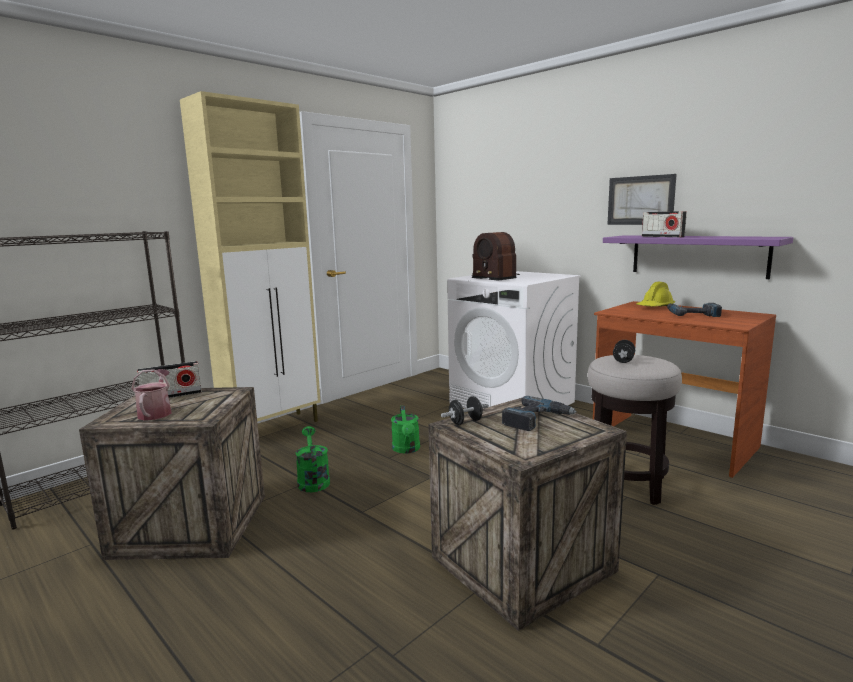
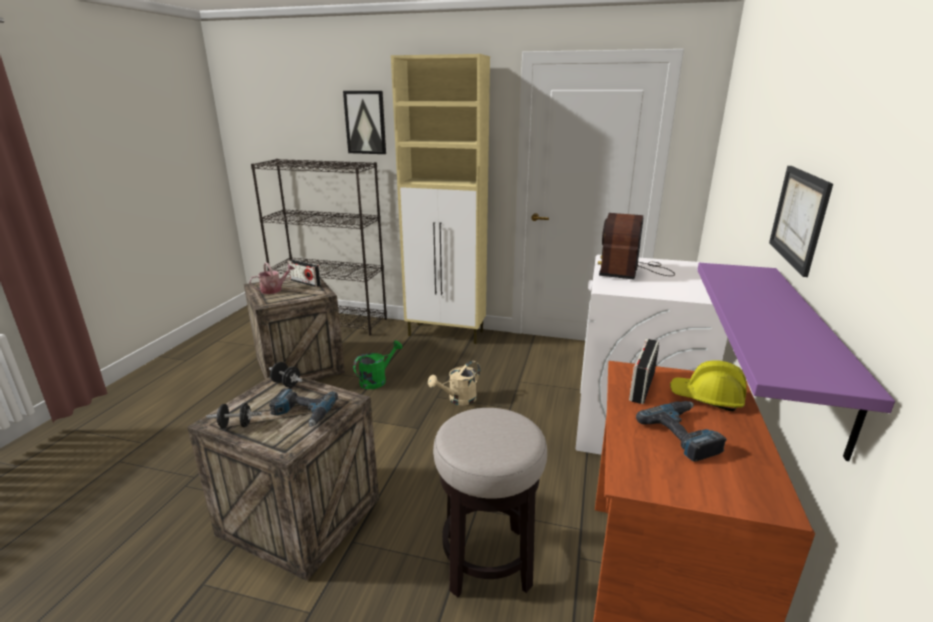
camera: 60 degrees right, 10 degrees up
(121, 178) = (365, 122): none -> picture
(407, 449) = (458, 400): green watering can -> beige watering can
(623, 360) = (484, 424): black dumbbell -> black dumbbell (236, 425)
(662, 236) = (743, 293): radio -> radio (642, 386)

